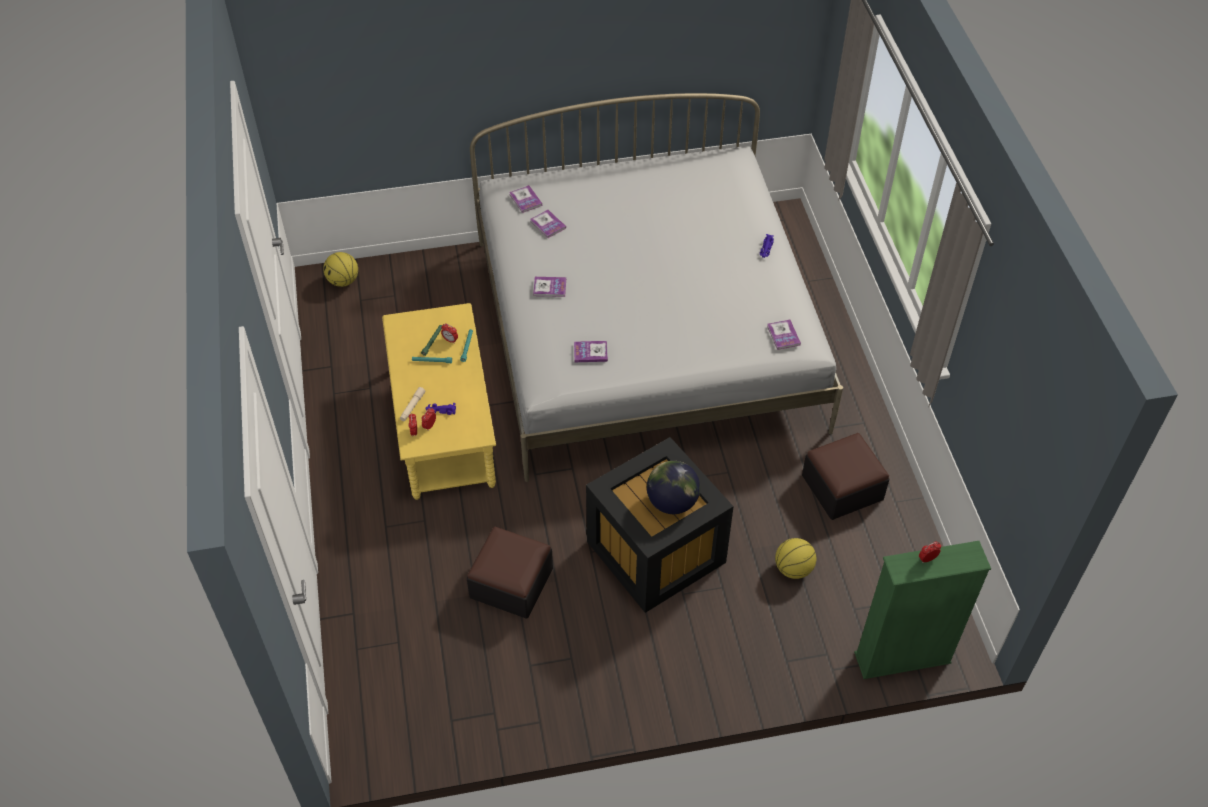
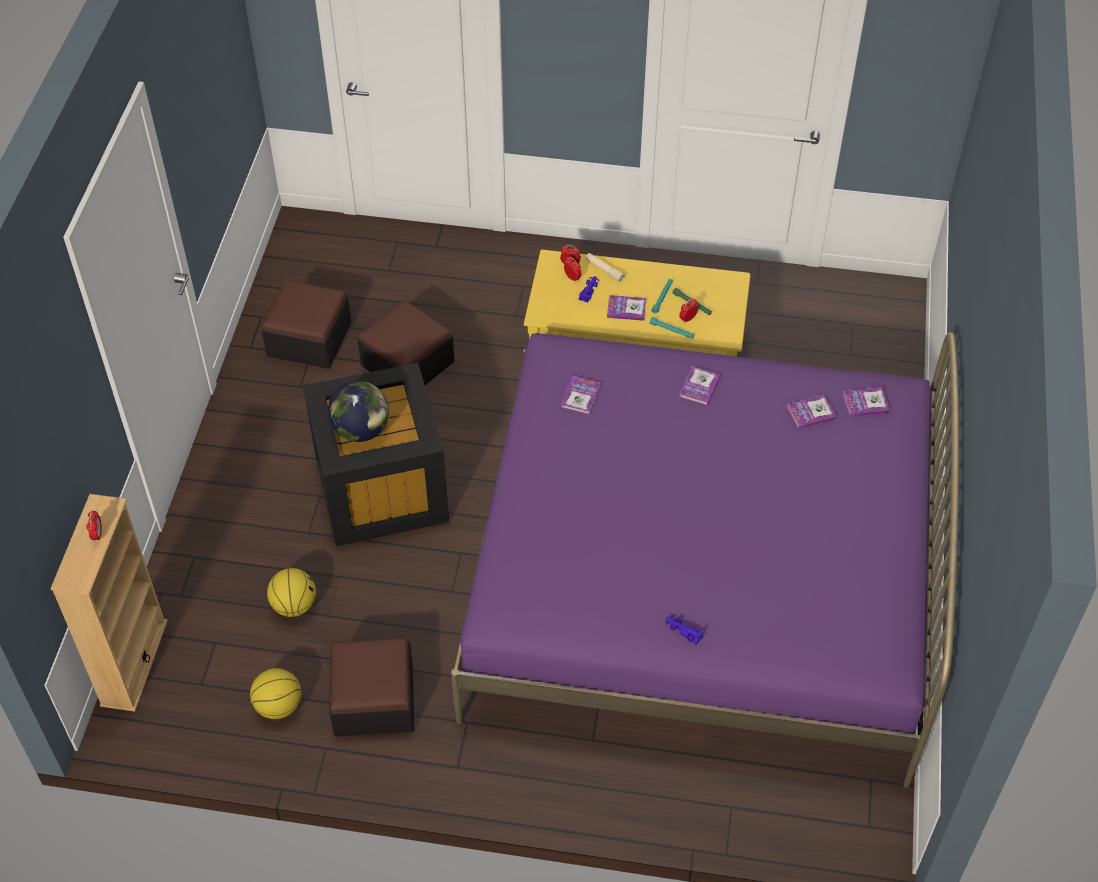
camera: 110 degrees right, 0 degrees up
(343, 281) = (889, 315): basketball -> basketball (278, 706)
(510, 674) = (309, 339): none -> ottoman
(646, 333) = (701, 580): white bed -> purple bed
(783, 335) = (523, 591): book -> book (626, 309)
(902, 658) = (134, 663): green bookcase -> beige bookcase

